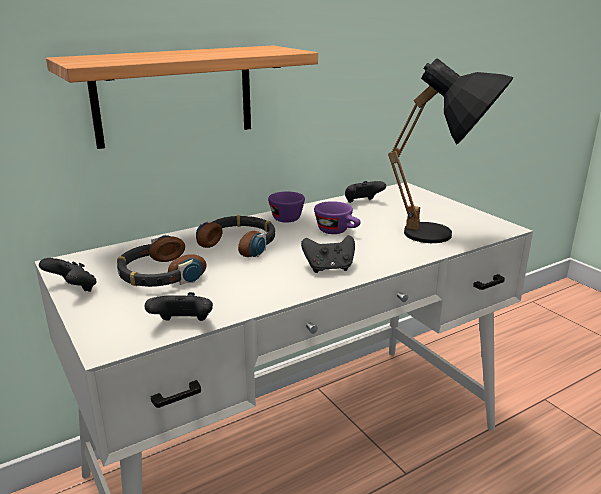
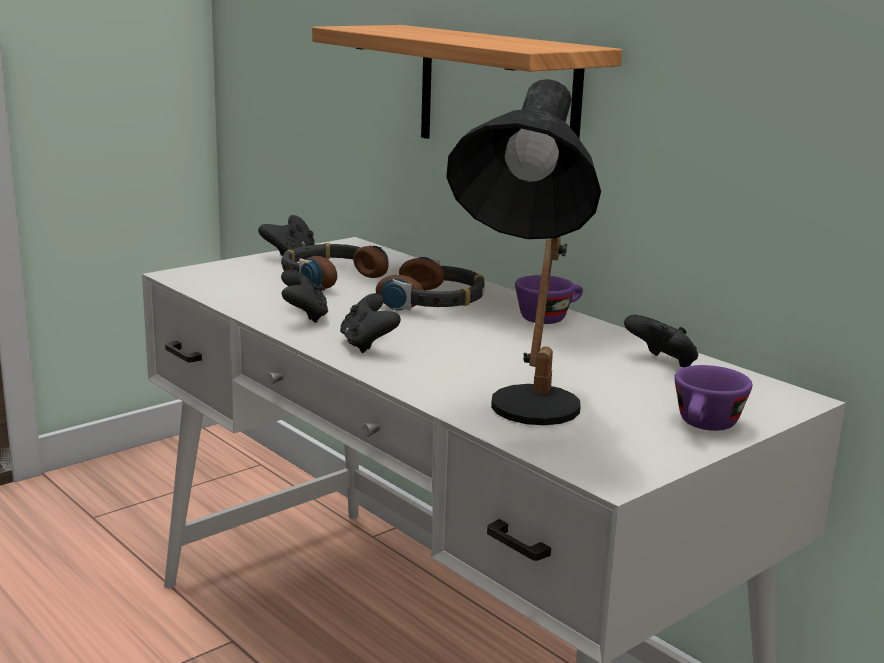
camera: 80 degrees right, 5 degrees down
(183, 325) = (215, 293): black game controller -> black game controller (304, 316)
(338, 231) = (508, 348): purple cup -> purple cup (706, 427)

